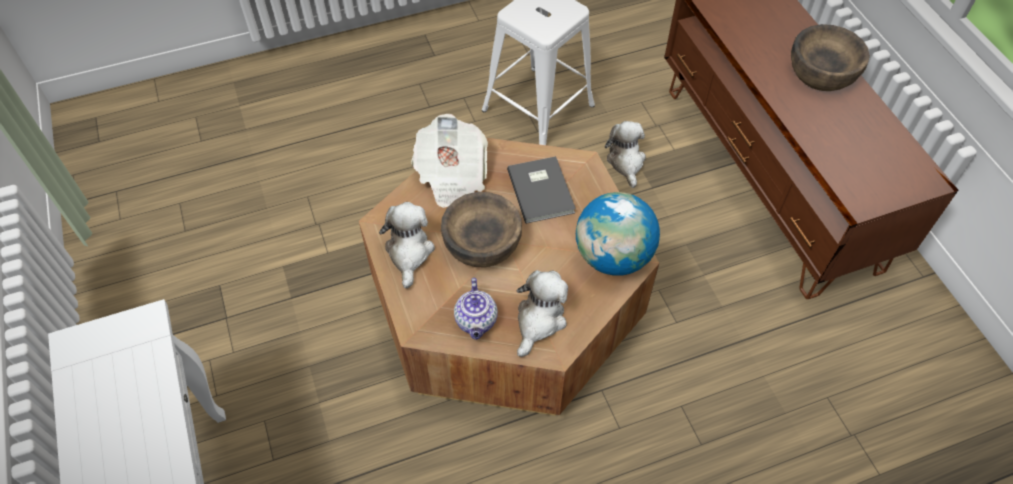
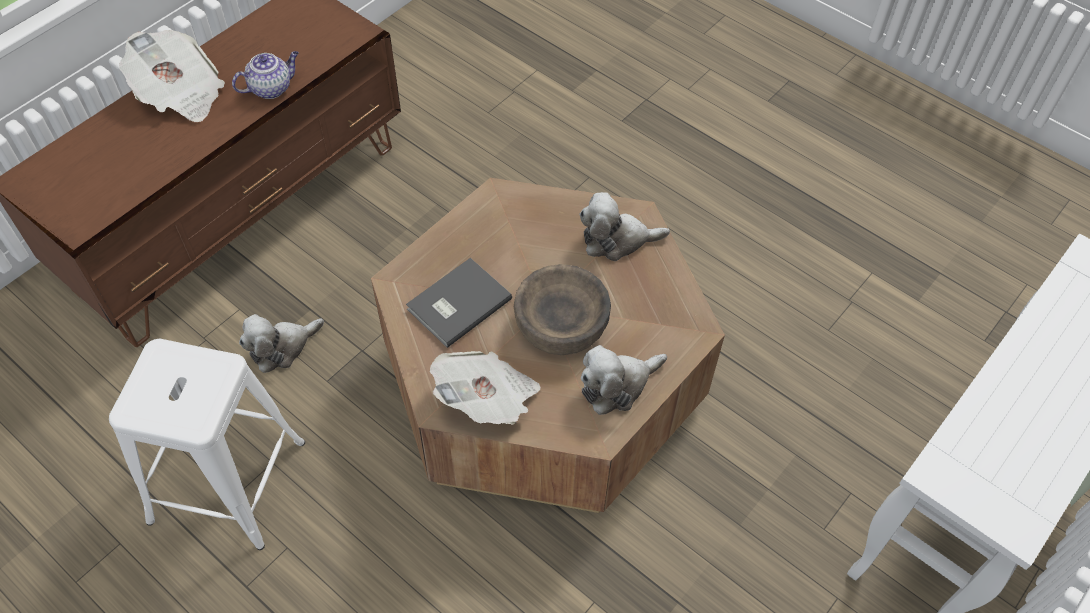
camera: 120 degrees left, 0 degrees up
(476, 321) = (654, 287): teapot -> teapot (271, 88)
(613, 257) = (506, 212): globe -> none
(821, 72) = (180, 94): brown bowl -> newspaper

